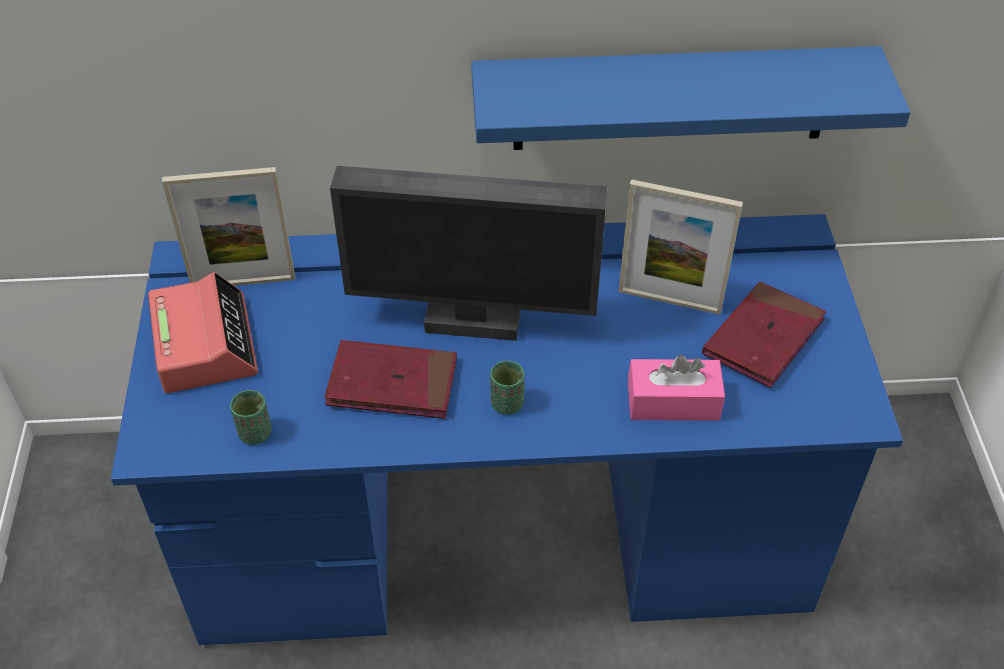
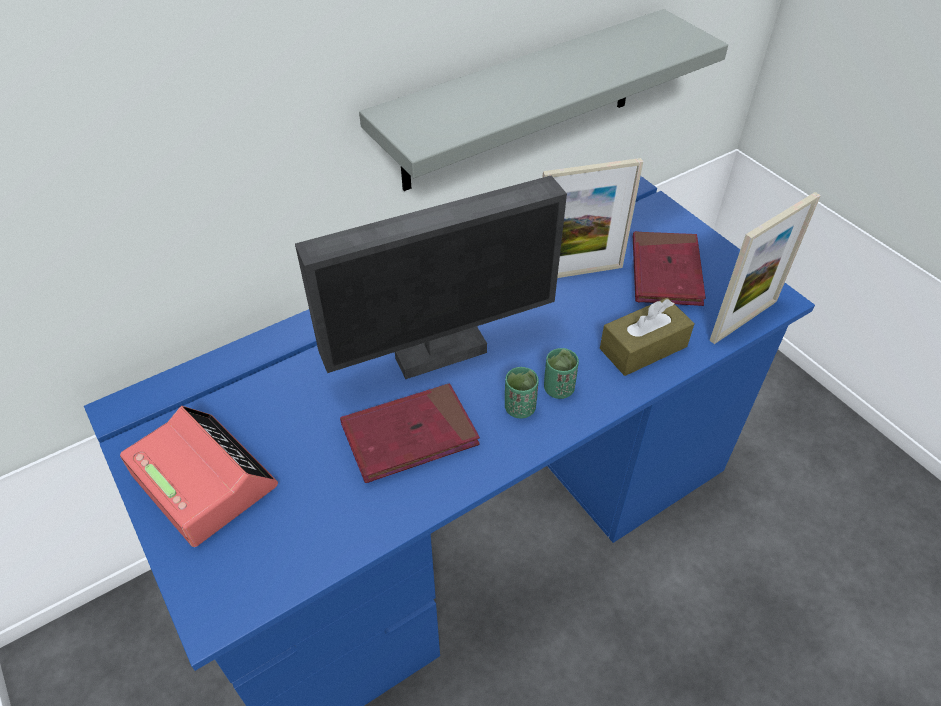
camera: 30 degrees left, 0 degrees up
(243, 282) = (203, 406): picture frame -> picture frame (743, 320)
(255, 433) = (314, 542): green cup -> green cup (558, 389)
(671, 98) = (521, 101): blue shelf -> grey shelf
(673, 402) = (643, 347): pink tissue box -> brown tissue box

